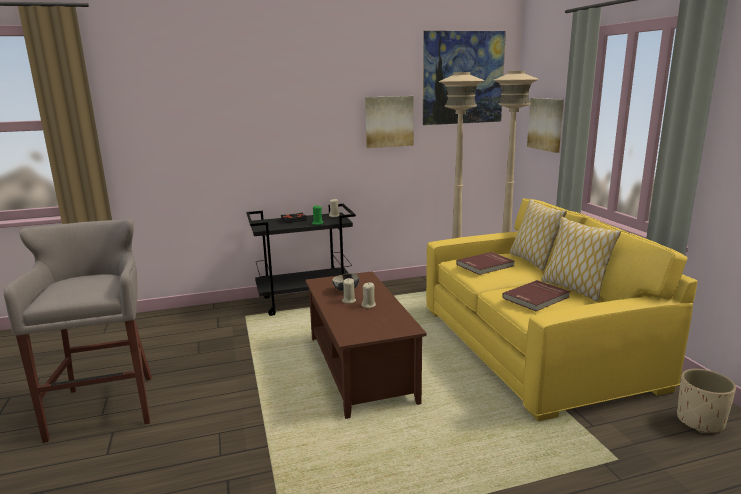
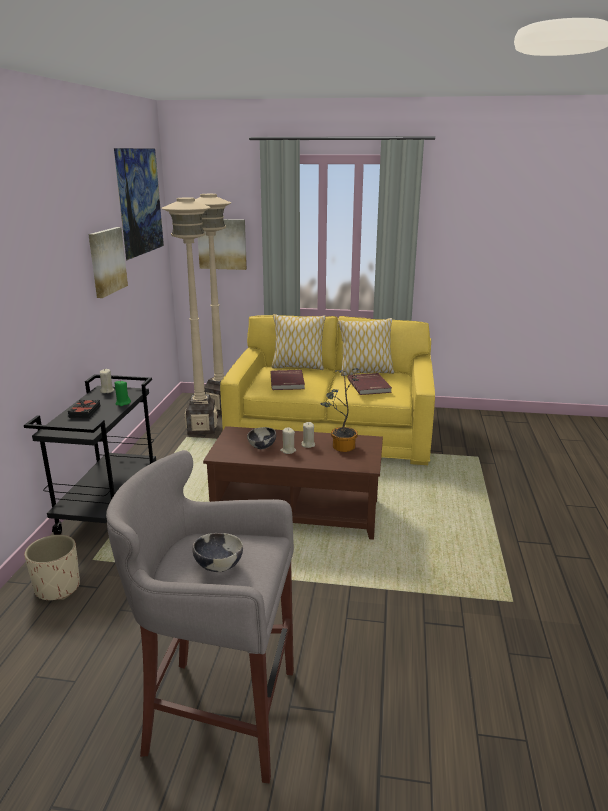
camera: 65 degrees left, 5 degrees up
(72, 287) = (218, 566): none -> bowl
(376, 319) = (340, 448): none -> potted plant
(700, 421) = (456, 422): beige planter -> beige planter (58, 587)

